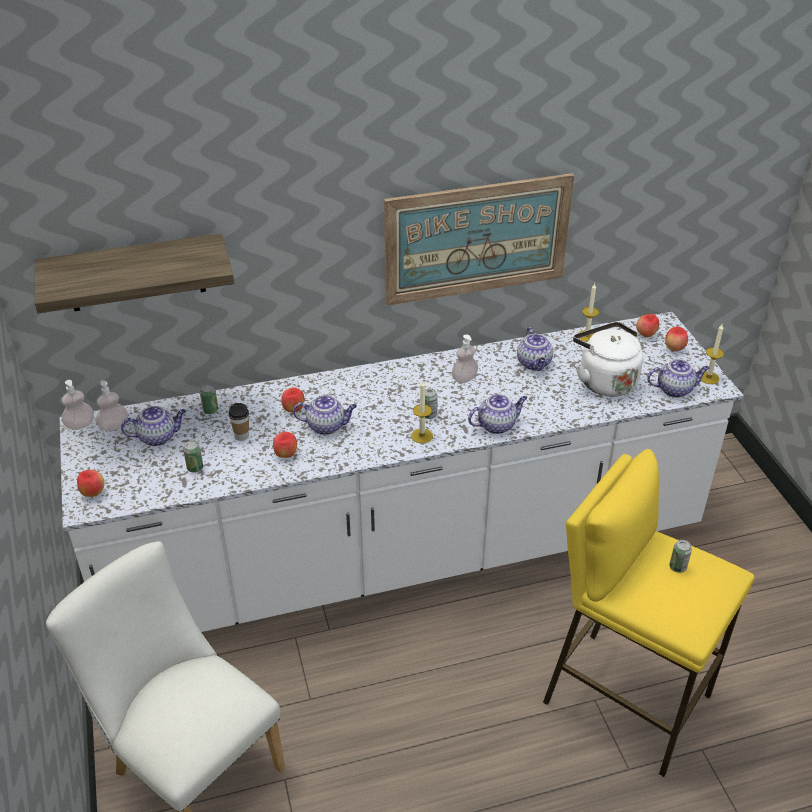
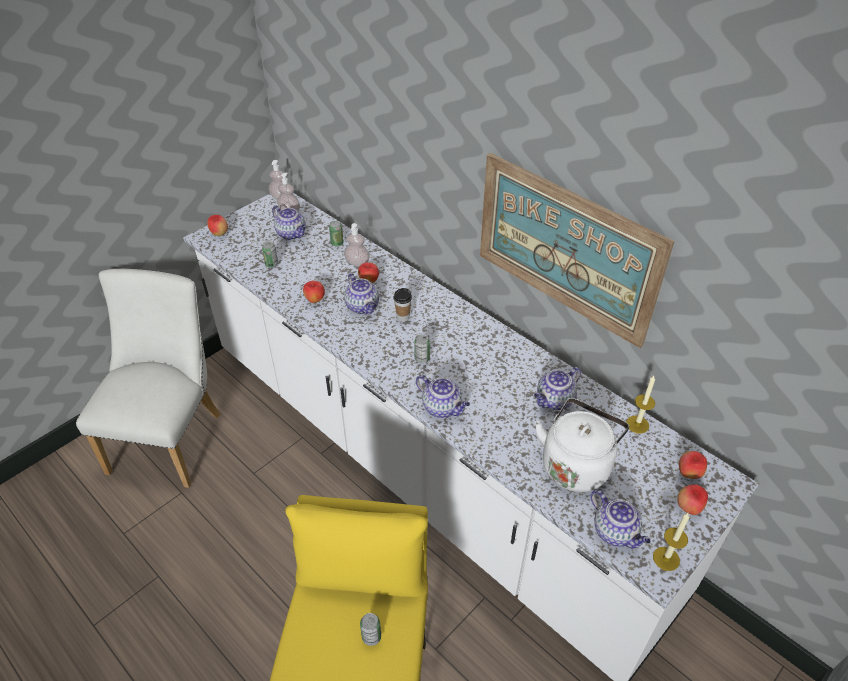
camera: 60 degrees right, 5 degrees up
(135, 273) = (326, 108): shelf -> none
(242, 436) = (320, 270): cup -> cup (403, 317)
(422, 436) = (391, 365): candle -> none
(464, 378) = (490, 361): soap dispenser -> soap dispenser (357, 262)

